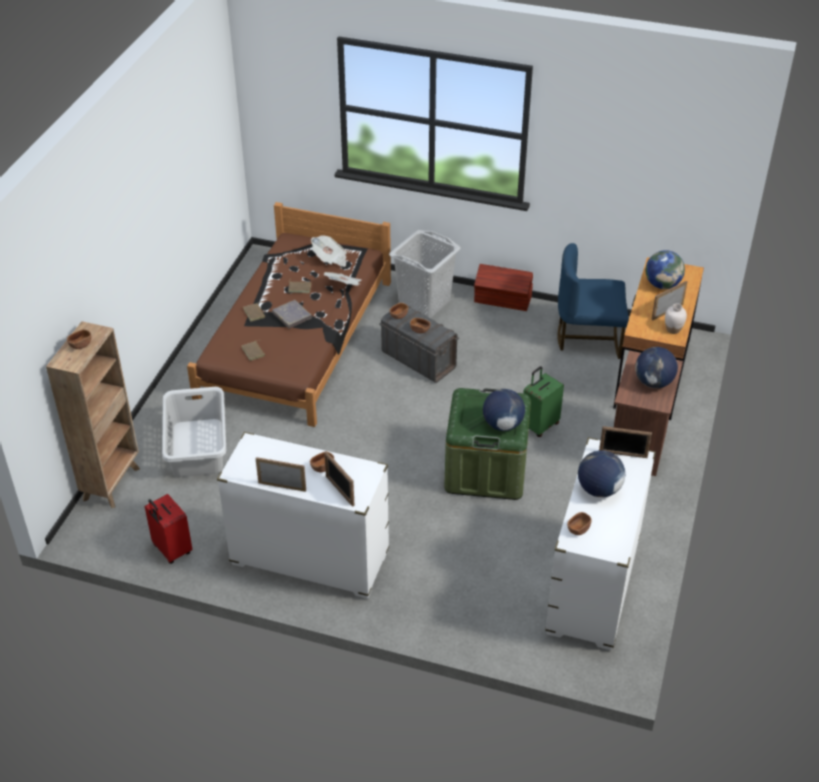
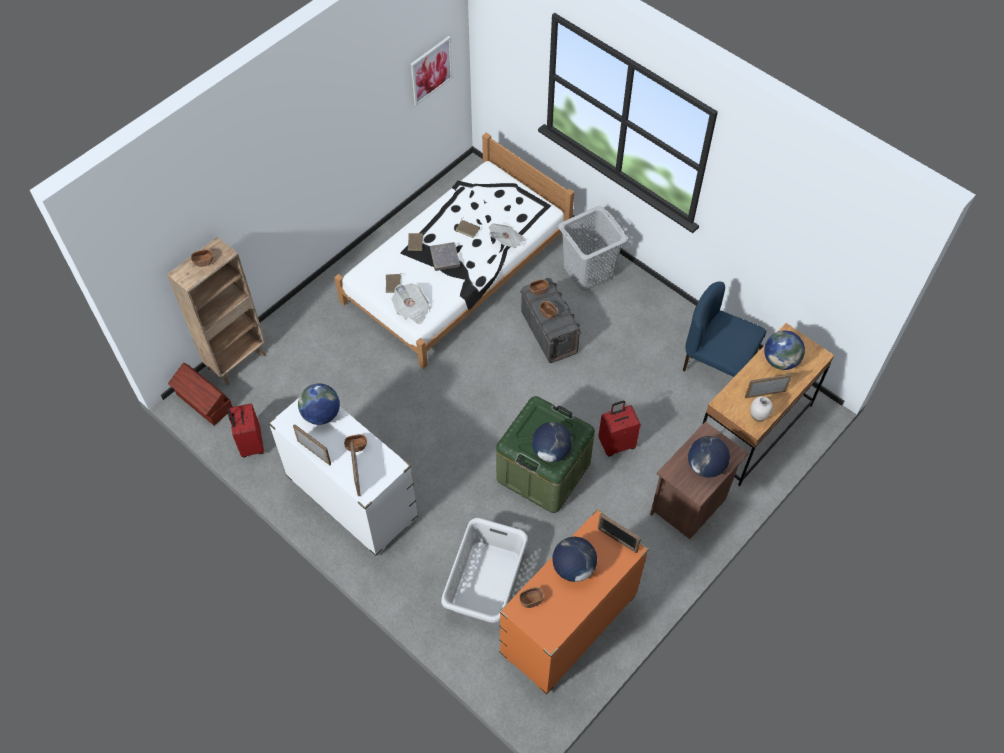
camera: 25 degrees right, 15 degrees up
(197, 448) = (319, 352): grey laundry basket -> grey laundry basket (484, 582)
(216, 140) = (431, 70): none -> picture
(269, 453) = (321, 414): none -> globe
(296, 338) = (457, 269): brown bed -> white bed
(330, 259) = (511, 206): newspaper -> newspaper (412, 310)
(503, 300) = (661, 295): brown storage box -> brown storage box (204, 402)
(539, 425) = (616, 443): green suitcase -> red suitcase
(593, 586) = (568, 625): white dresser -> orange dresser

